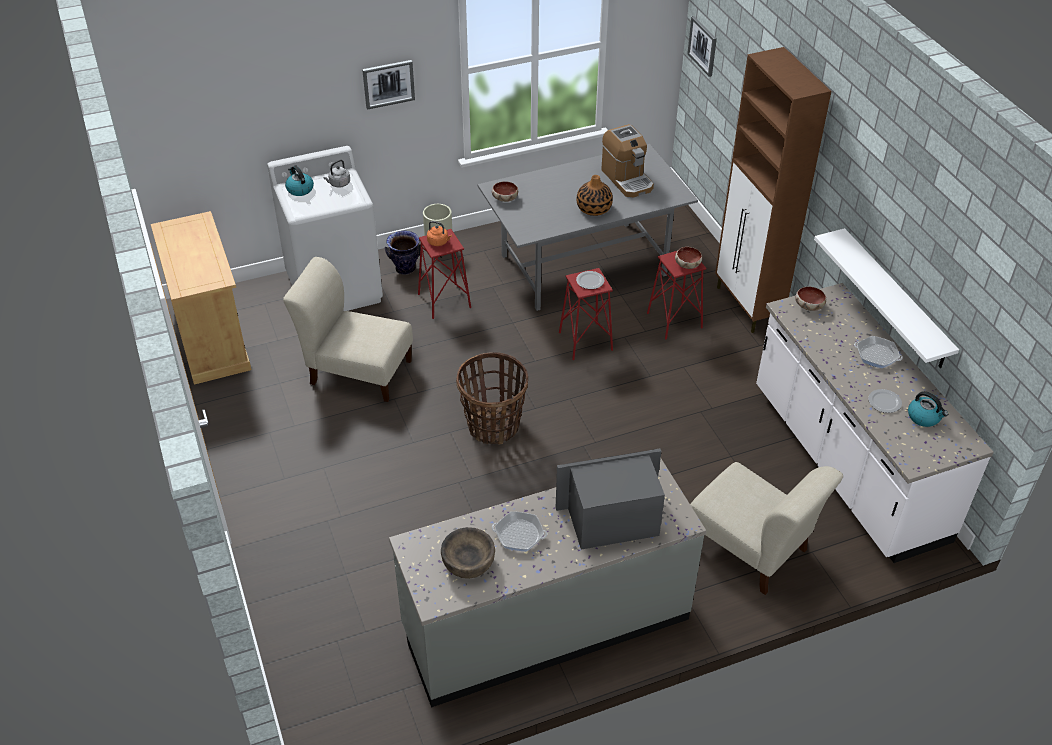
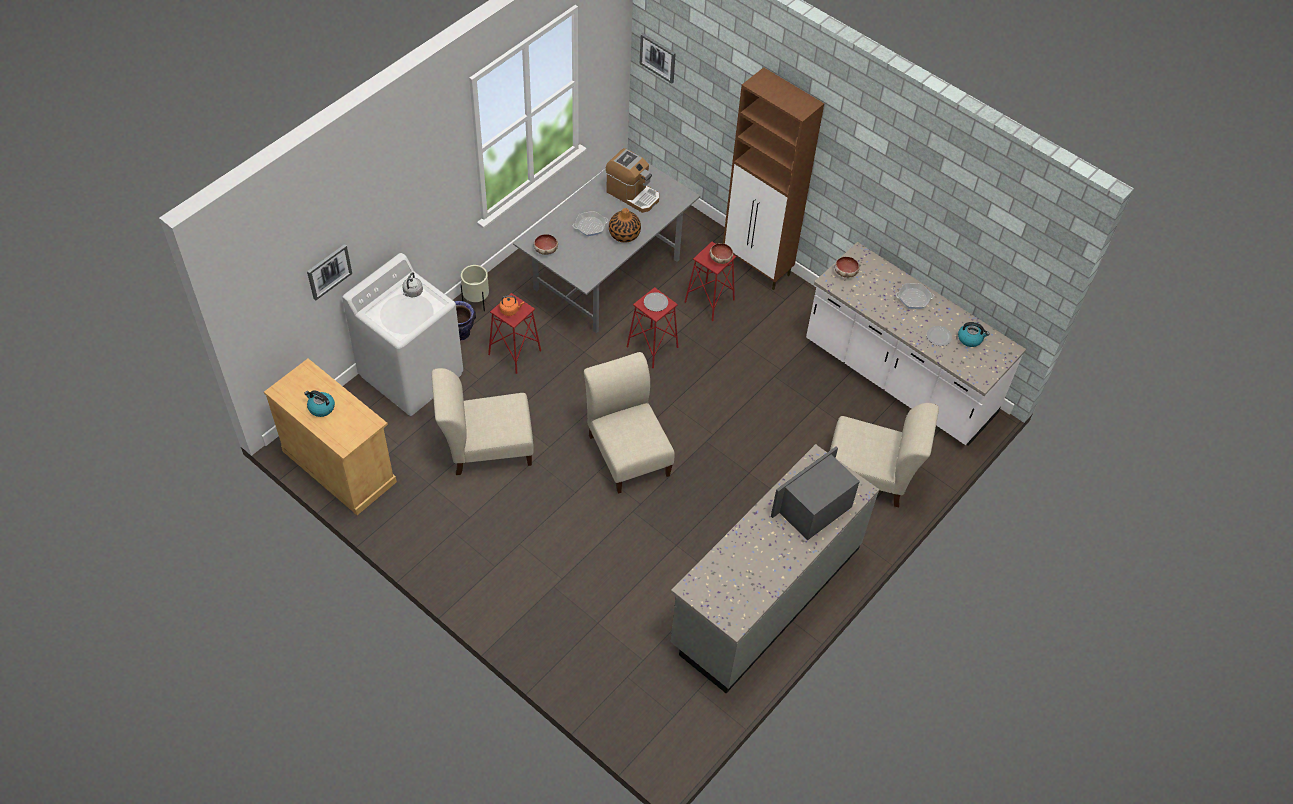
camera: 30 degrees left, 10 degrees up
(299, 189) = (382, 310): kettle -> kettle (321, 407)
(388, 84) = (425, 188): picture -> picture (328, 271)
(468, 562) = (739, 584): brown bowl -> none
(493, 426) = (628, 452): basket -> beige chair
(519, 535) = (759, 547): frying pan -> frying pan (590, 226)
(895, 299) = (913, 250): white shelf -> none

